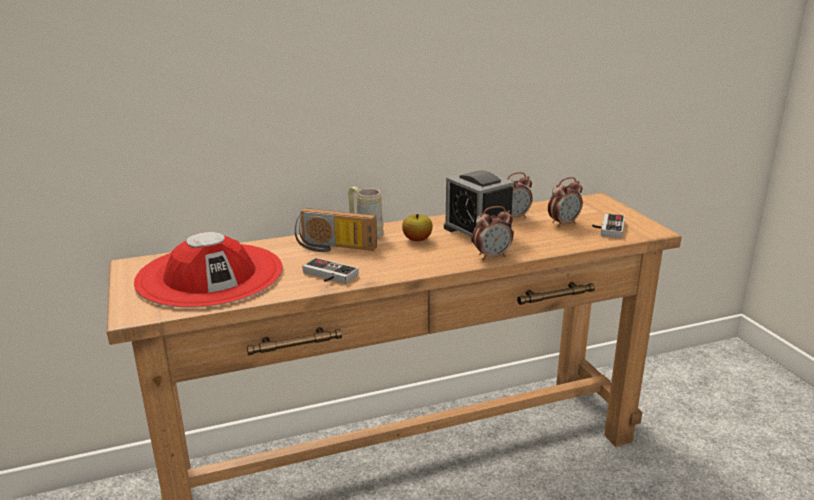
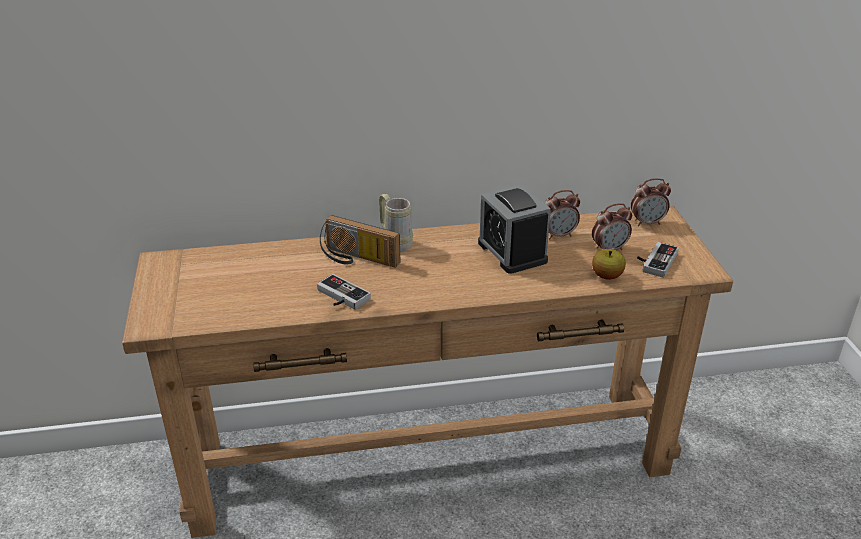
camera: 10 degrees right, 10 degrees up
(210, 275) = (228, 283): red hat -> none
(417, 240) = (445, 257): apple -> apple (607, 276)
(492, 256) = (514, 289): alarm clock -> alarm clock (647, 223)

